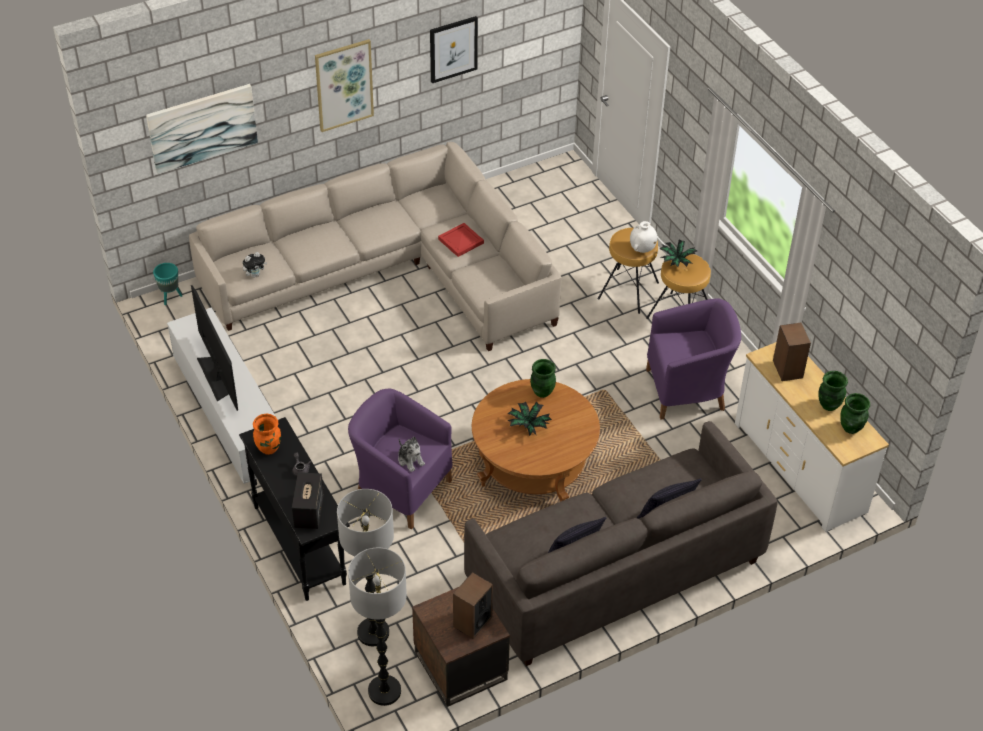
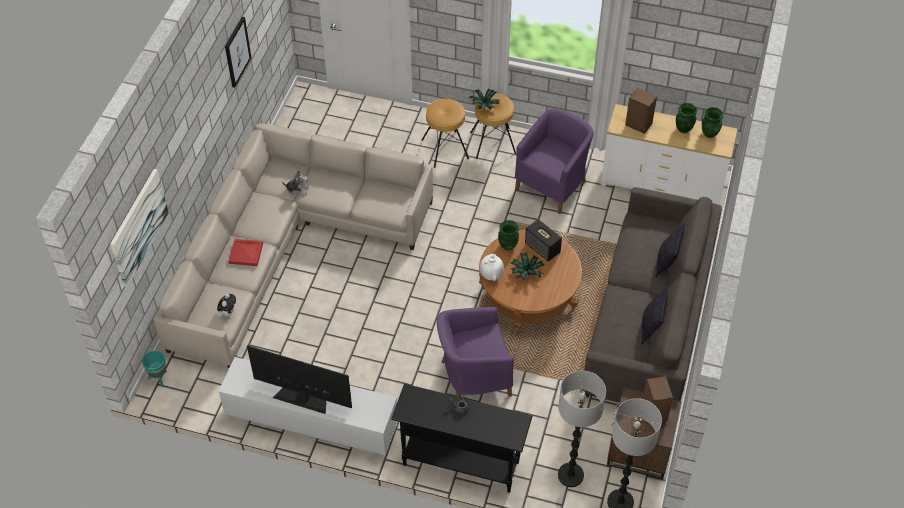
camera: 45 degrees left, 5 degrees up
(269, 448) = (422, 411): orange vase -> none
(309, 512) = (500, 428): speaker -> speaker (542, 248)
(344, 85) = (195, 127): picture -> none
(410, 460) = (490, 349): plush toy -> plush toy (297, 190)
(460, 241) = (332, 189): red tray -> red tray (245, 254)
(642, 249) = (456, 112): white vase -> white vase (491, 276)

